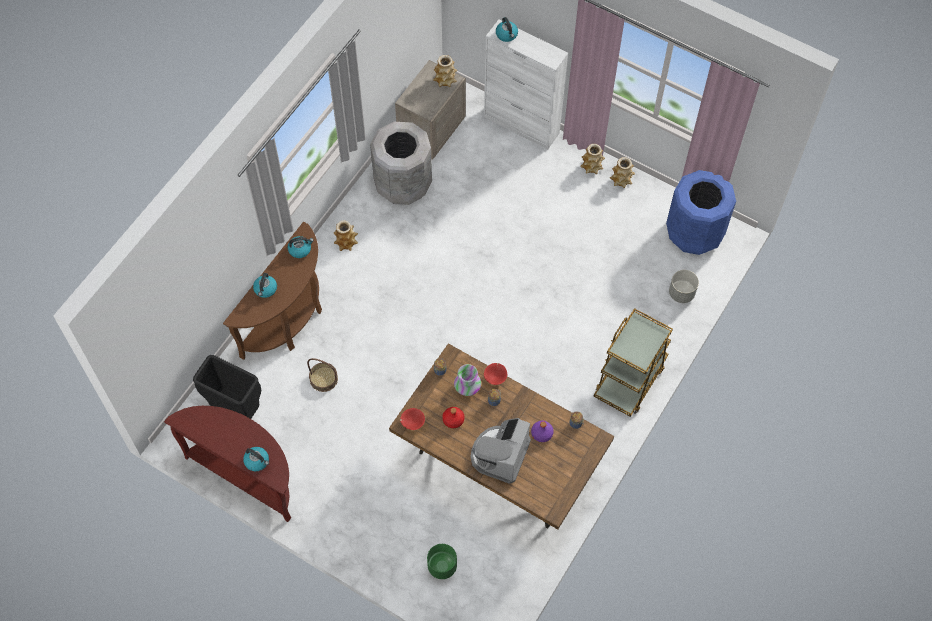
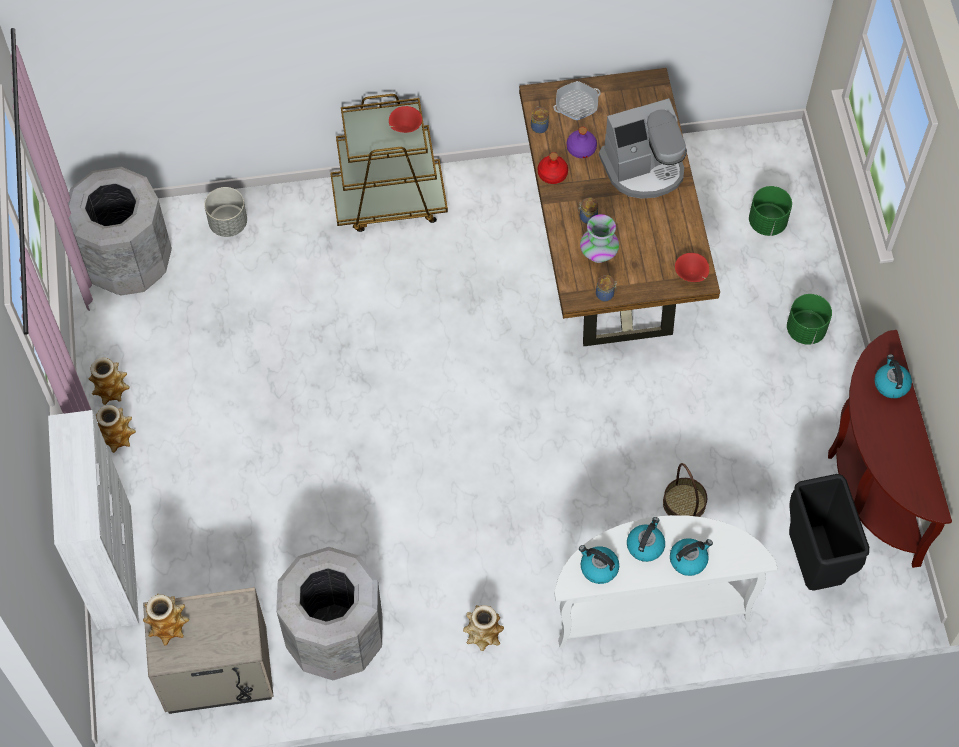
camera: 130 degrees left, 0 degrees up
(289, 320) = (650, 607): brown console table -> white console table
(358, 524) = (806, 330): none -> green planter
(453, 419) = (648, 239): red bottle -> red bottle (552, 174)
(495, 377) = (558, 236): red bowl -> red bowl (405, 126)
(507, 35) = (76, 511): kettle -> kettle (645, 545)
(574, 455) = (576, 104): none -> frying pan
(694, 233) = (128, 262): blue trash can -> grey trash can

